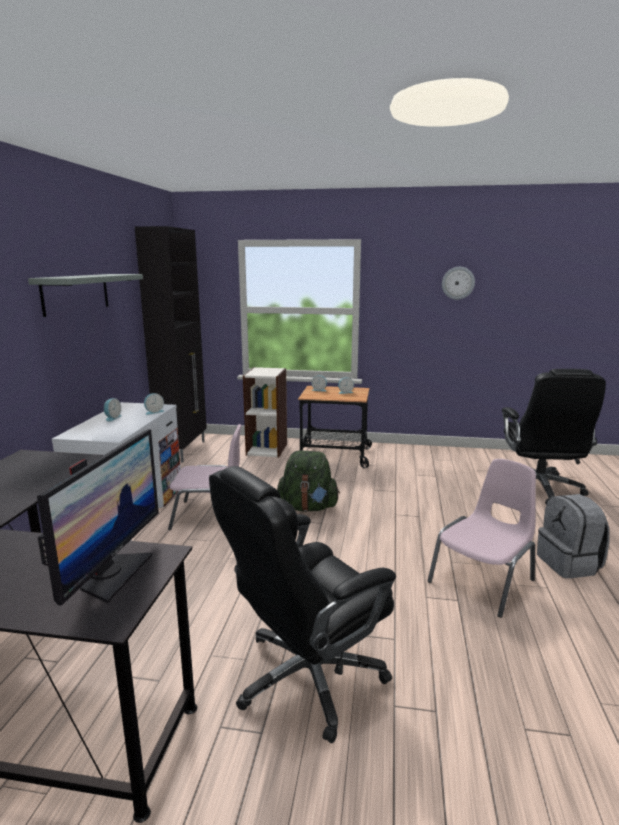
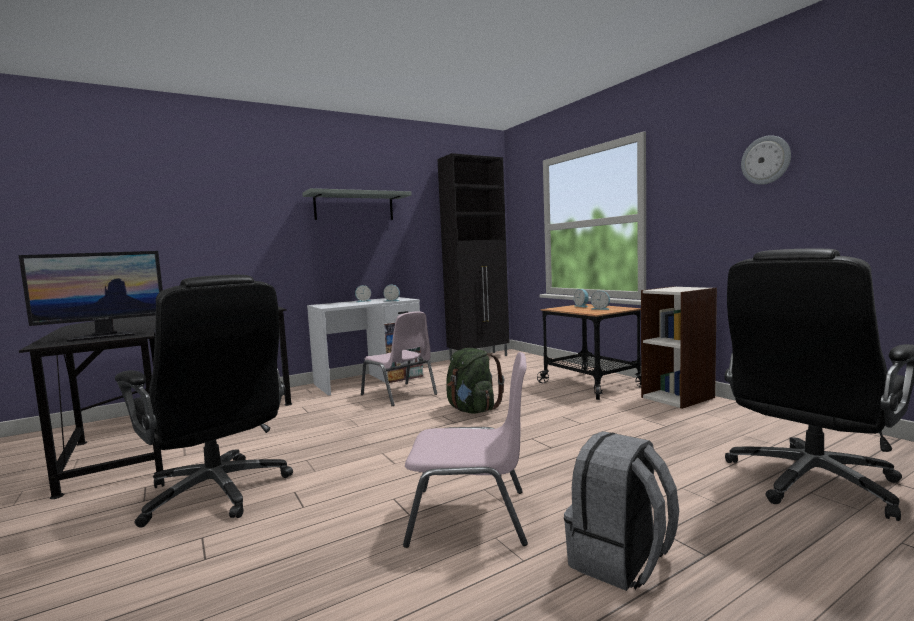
camera: 50 degrees right, 10 degrees down
(267, 449) = (542, 368): bookcase -> bookcase (678, 397)
(306, 678) = (217, 493): black office chair -> black office chair turned 150 degrees counterclockwise

